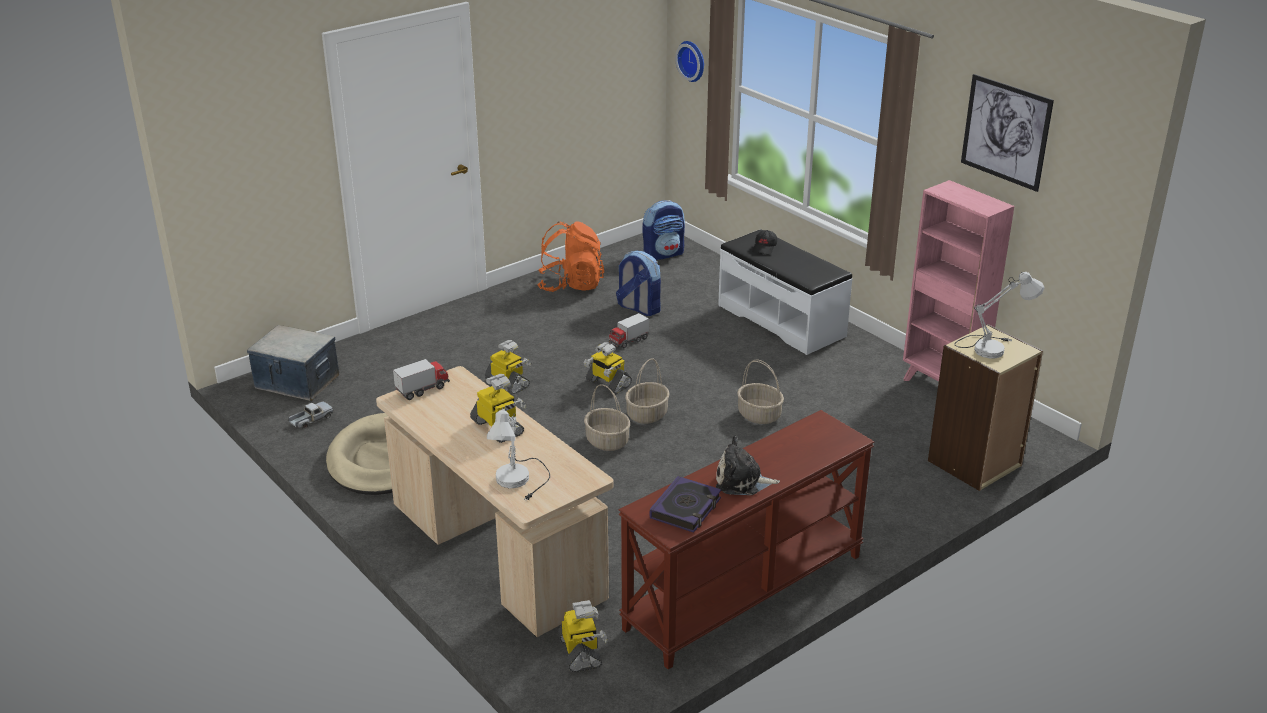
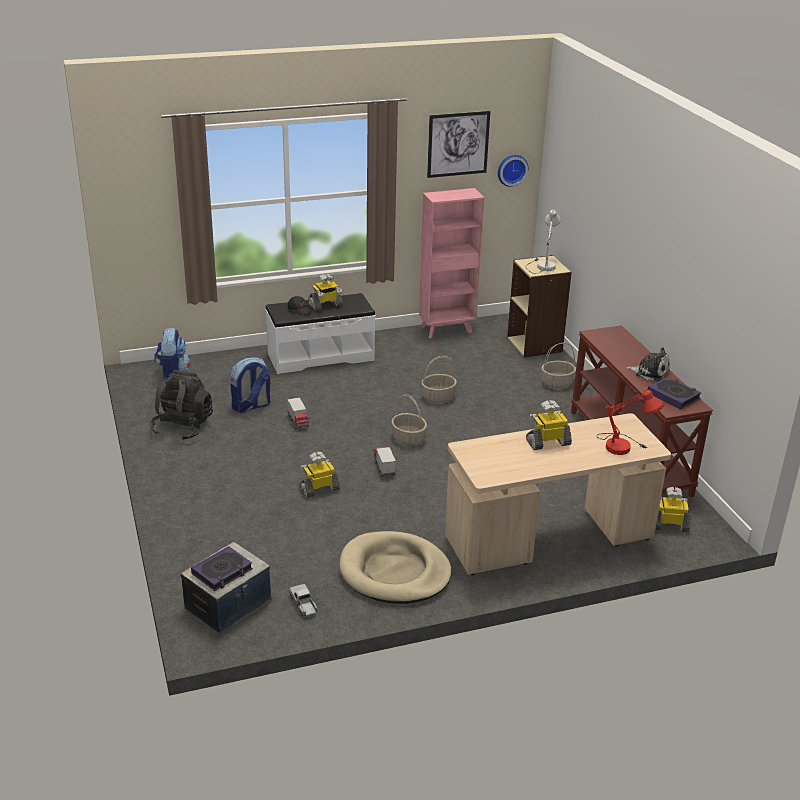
camera: 70 degrees left, 0 degrees up
(285, 342) = (222, 572): none -> book
(422, 389) = (476, 465): toy truck -> toy truck (384, 468)
(520, 483) = (624, 446): white table lamp -> red table lamp
(570, 285) = (183, 427): orange backpack -> black backpack
(606, 441) = (433, 463): basket -> basket (557, 383)
(607, 383) = (353, 445): toy robot -> toy robot (325, 305)
(692, 60) = (141, 205): wall clock -> wall clock (511, 169)
(742, 481) = (650, 372): plush toy -> plush toy turned 90 degrees counterclockwise

